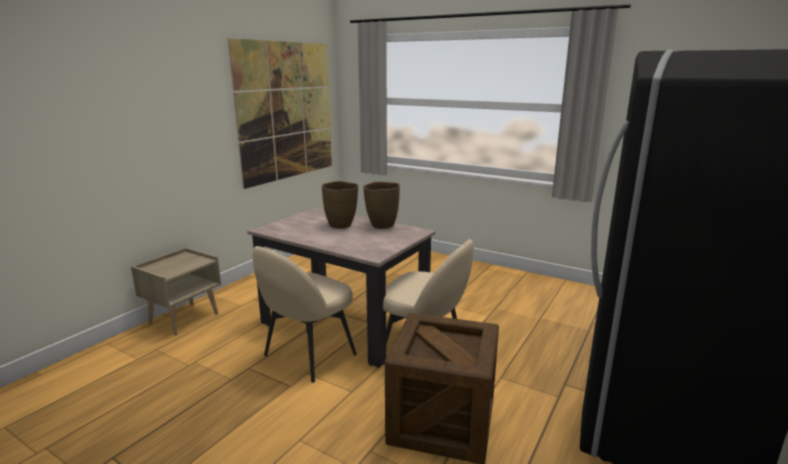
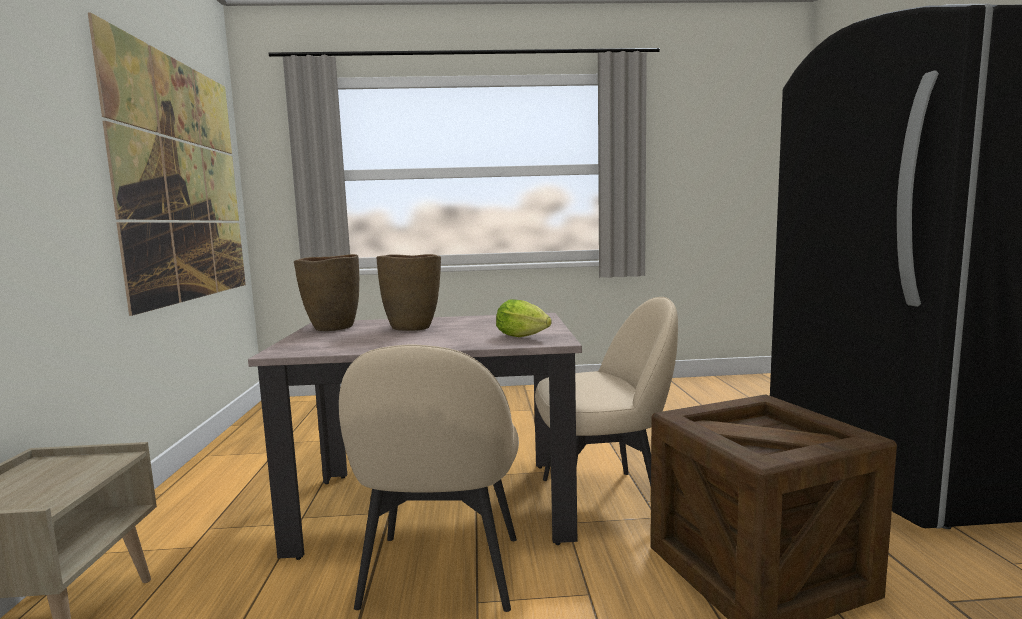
camera: 35 degrees left, 10 degrees down
(369, 248) = (525, 337): none -> lettuce
(382, 225) = (474, 319): brown vase -> brown vase (332, 328)

